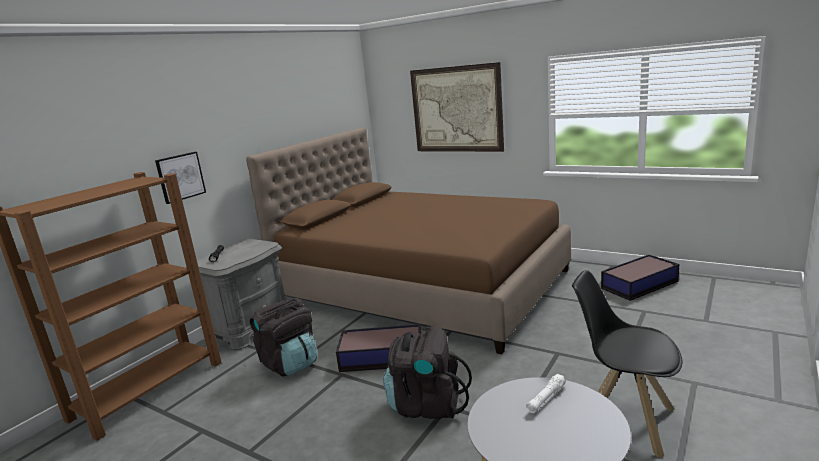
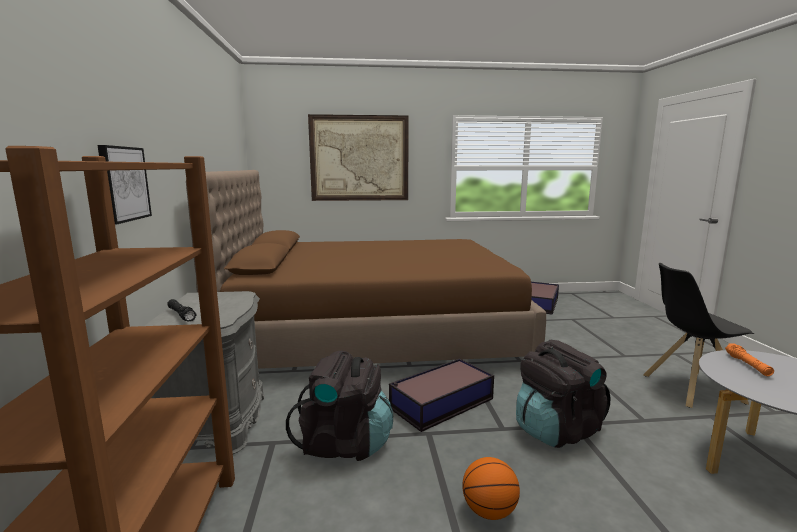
camera: 40 degrees left, 5 degrees down
(301, 432) = (489, 511): none -> basketball
(546, 399) = (747, 365): white flashlight -> orange flashlight

